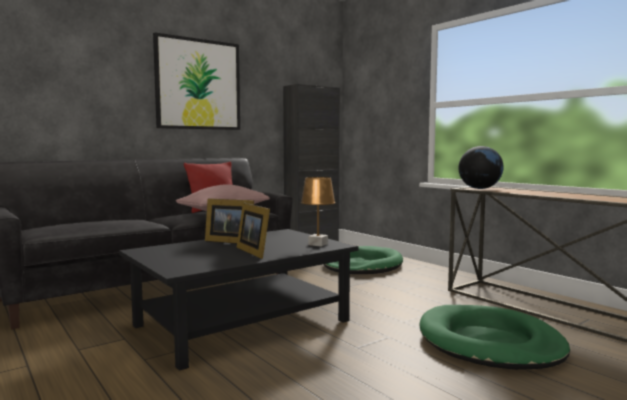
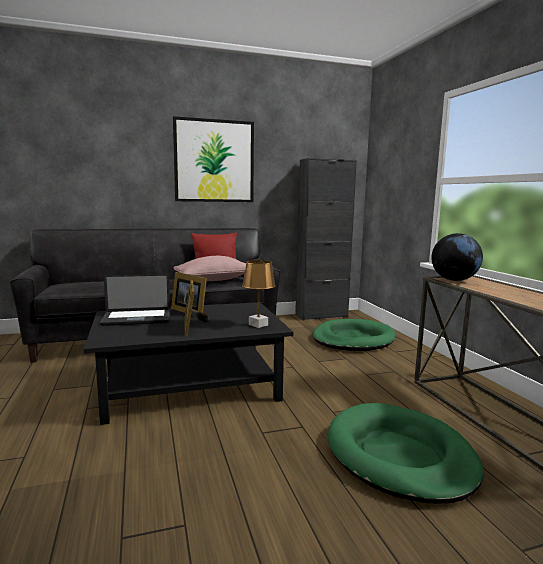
camera: 20 degrees right, 5 degrees up
(180, 251) = (136, 319): none -> laptop

